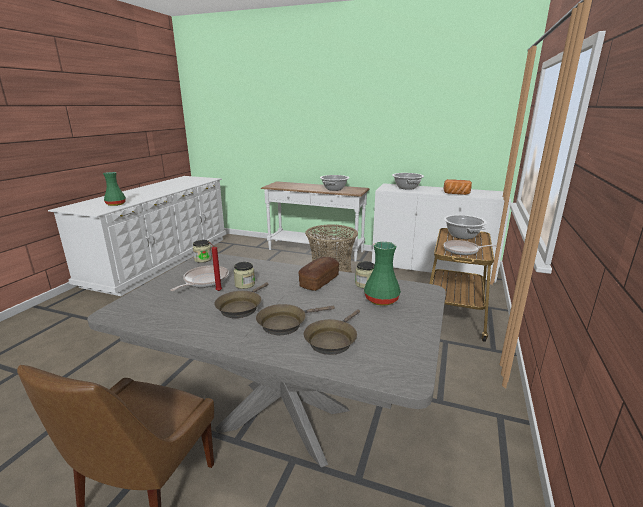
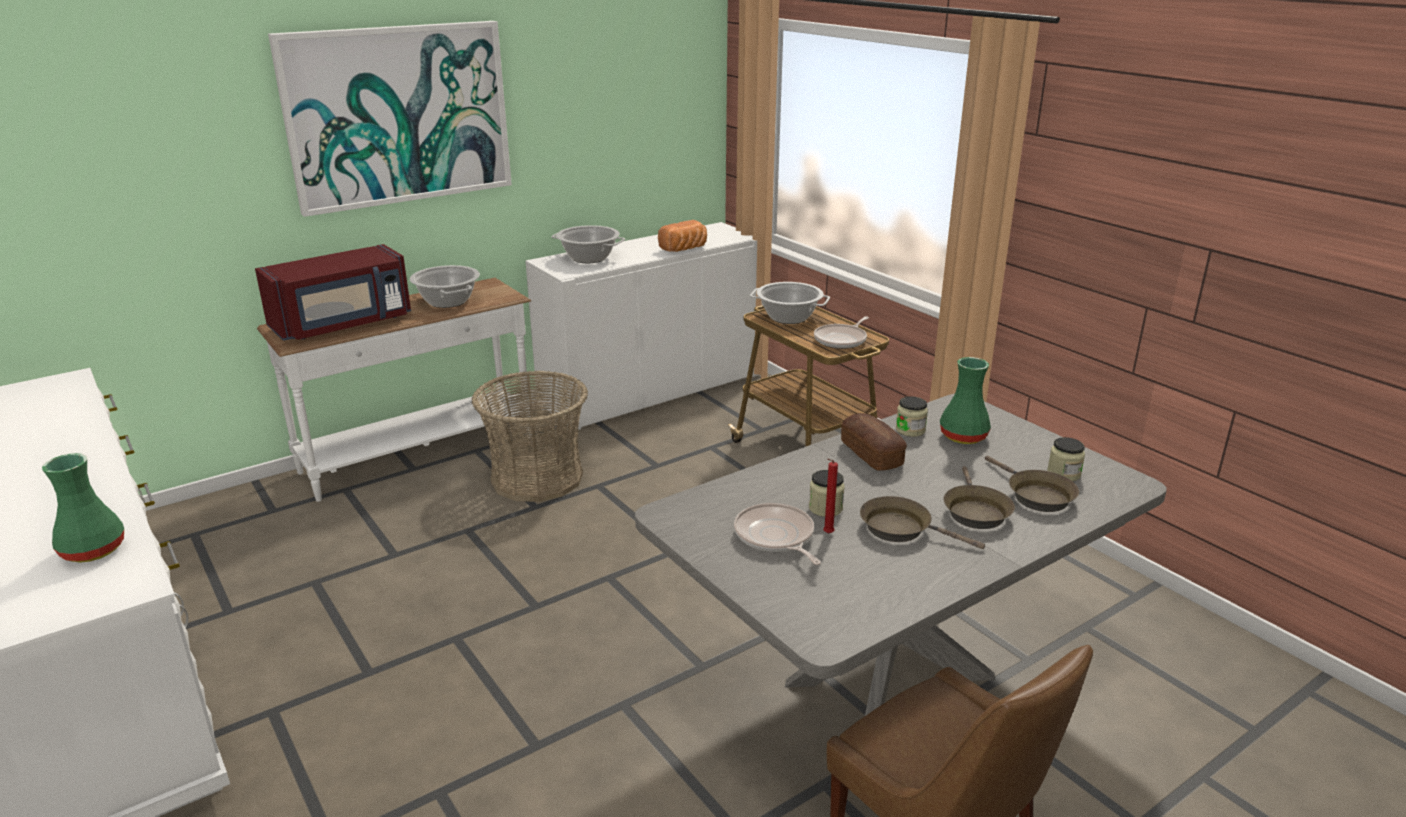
camera: 55 degrees left, 5 degrees up
(203, 259) = (672, 519): jar -> jar (1063, 474)
(241, 307) = (901, 529): brown frying pan -> brown frying pan turned 150 degrees clockwise
(292, 186) = (343, 324): none -> red microwave
(338, 108) = (398, 115): none -> picture

